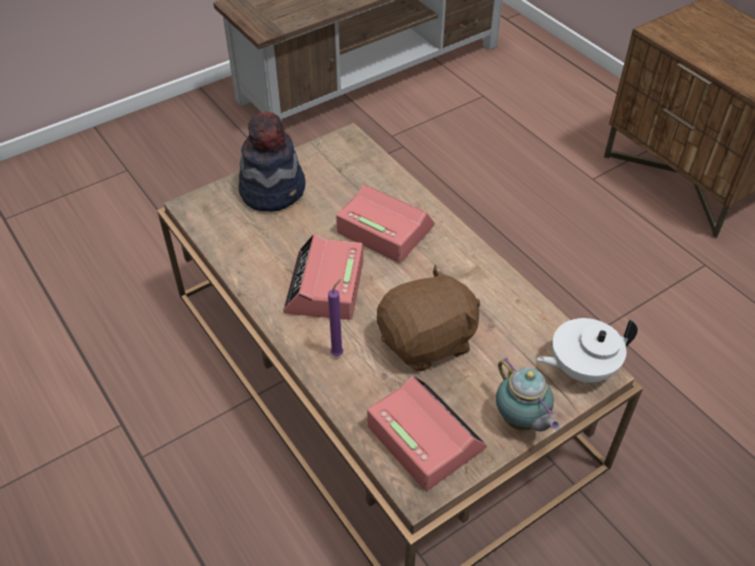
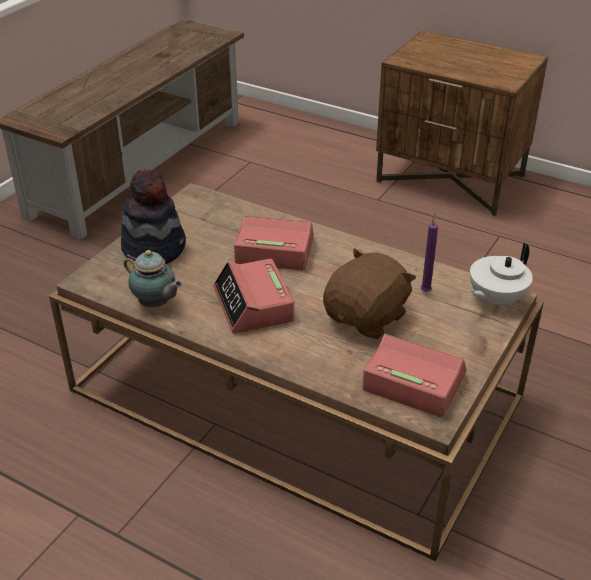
camera: 25 degrees left, 10 degrees down
(338, 353) = (300, 348): purple candle -> purple candle (426, 290)
(521, 421) = (478, 347): teapot -> teapot (156, 304)

